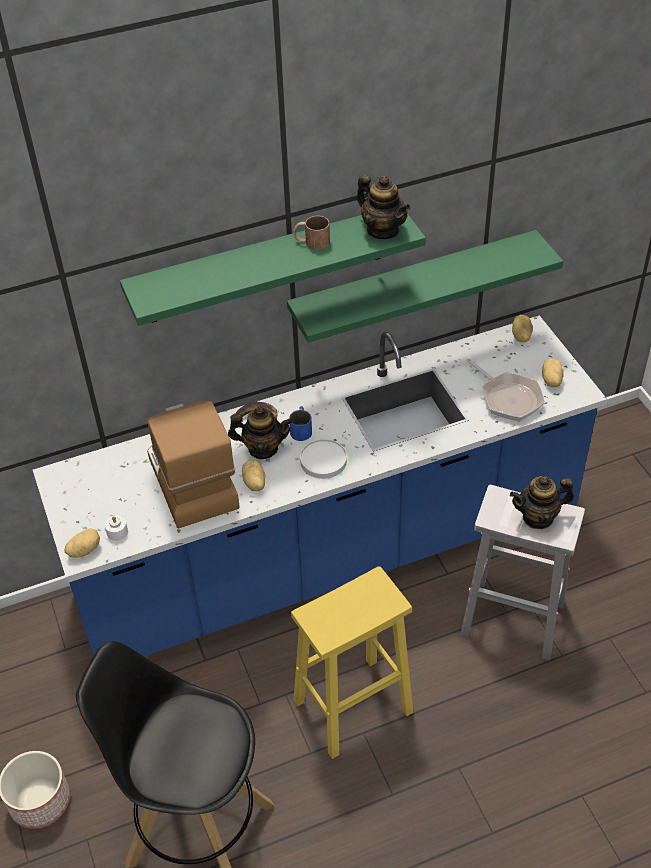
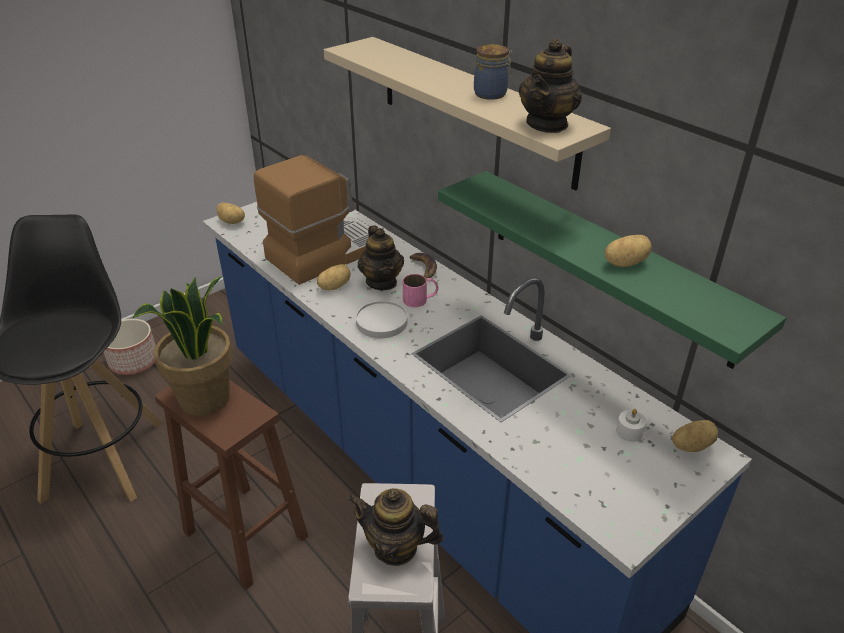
camera: 70 degrees right, 10 degrees down
(117, 532) = (254, 231): white candle -> white candle (629, 431)
(266, 265) = (474, 109): green shelf -> beige shelf
(301, 428) = (420, 299): blue mug -> pink mug
(311, 242) = (491, 94): brown mug -> jar
(343, 615) = (205, 399): none -> potted plant
(354, 705) = (247, 535): yellow stool -> brown stool
(508, 398) = (562, 453): frying pan -> none
(538, 517) = (396, 547): teapot -> teapot turned 45 degrees counterclockwise
(550, 380) = (625, 493): potato -> potato (624, 263)

